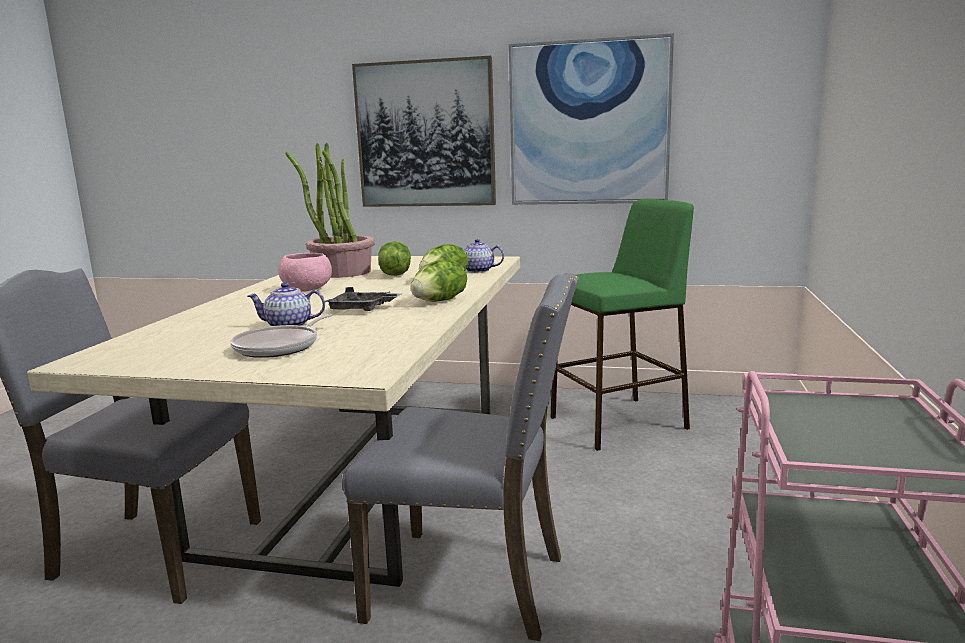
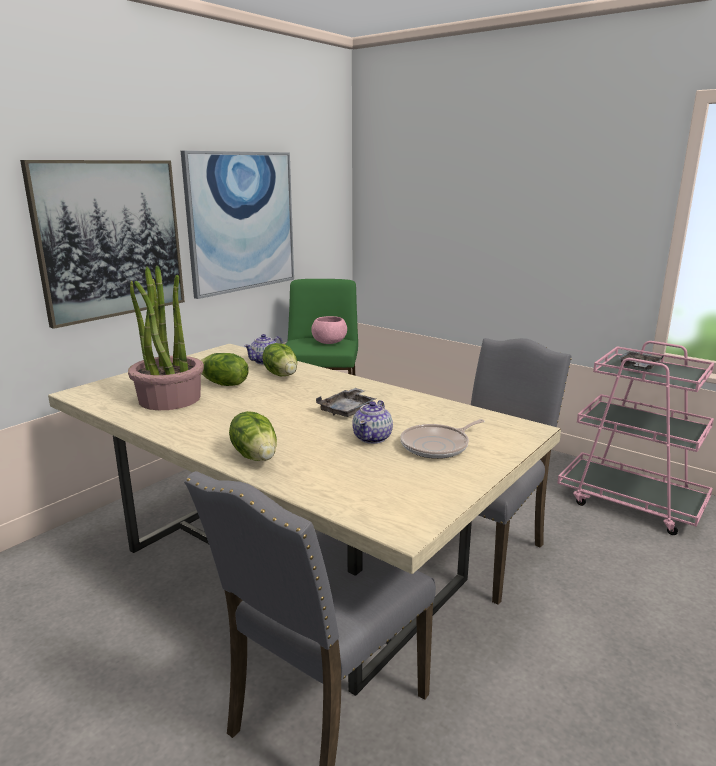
camera: 65 degrees left, 5 degrees up
(280, 347) = (437, 446): frying pan -> frying pan turned 90 degrees clockwise
(307, 290) = (232, 419): pink bowl -> pink bowl (329, 342)
(440, 301) = (356, 386): lettuce -> lettuce (256, 455)
(851, 421) = (638, 367): none -> grey tray

